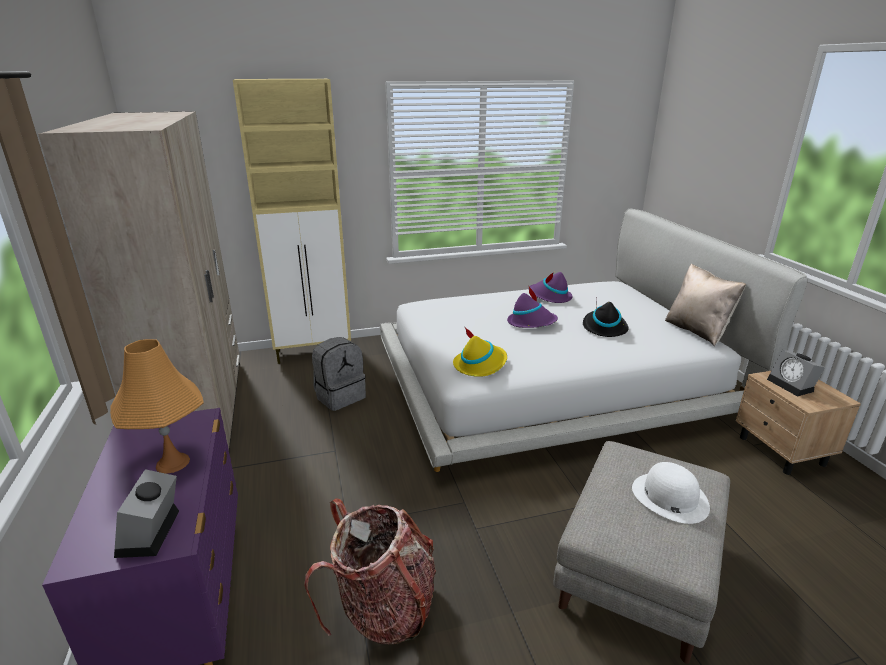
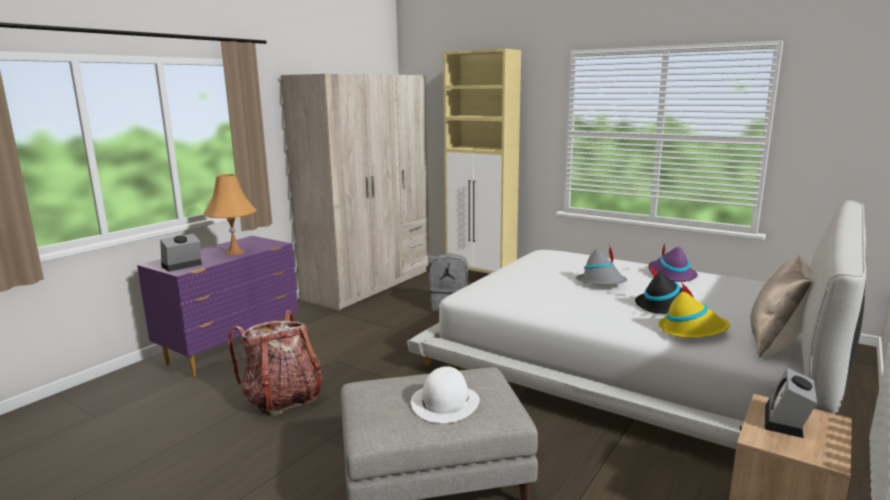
camera: 50 degrees right, 10 degrees down
(480, 364) = (495, 289): yellow hat -> yellow hat (692, 330)
(531, 322) = (601, 283): purple hat -> grey hat

